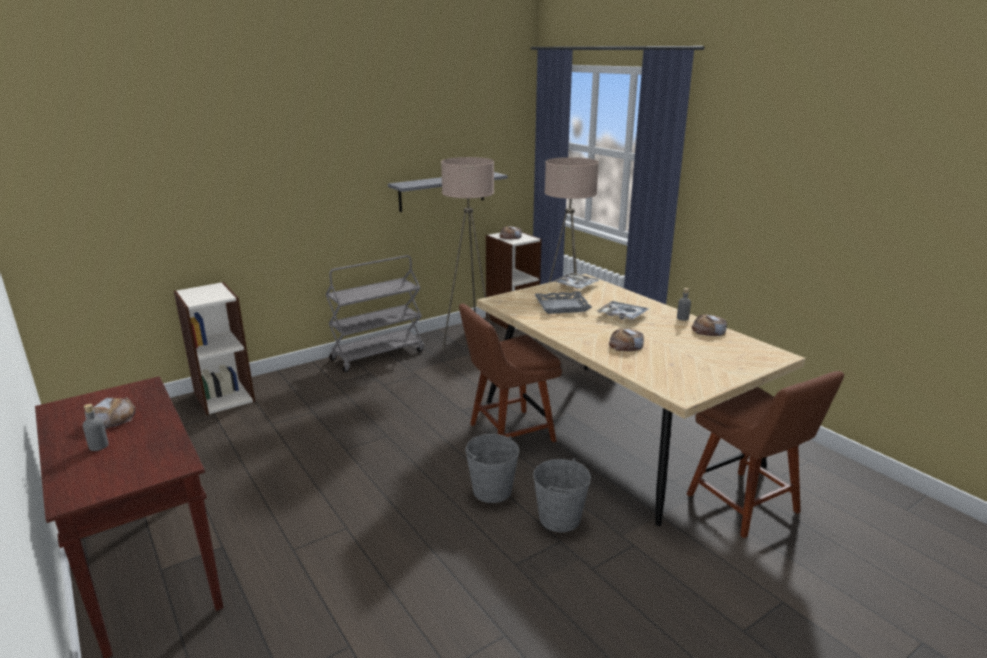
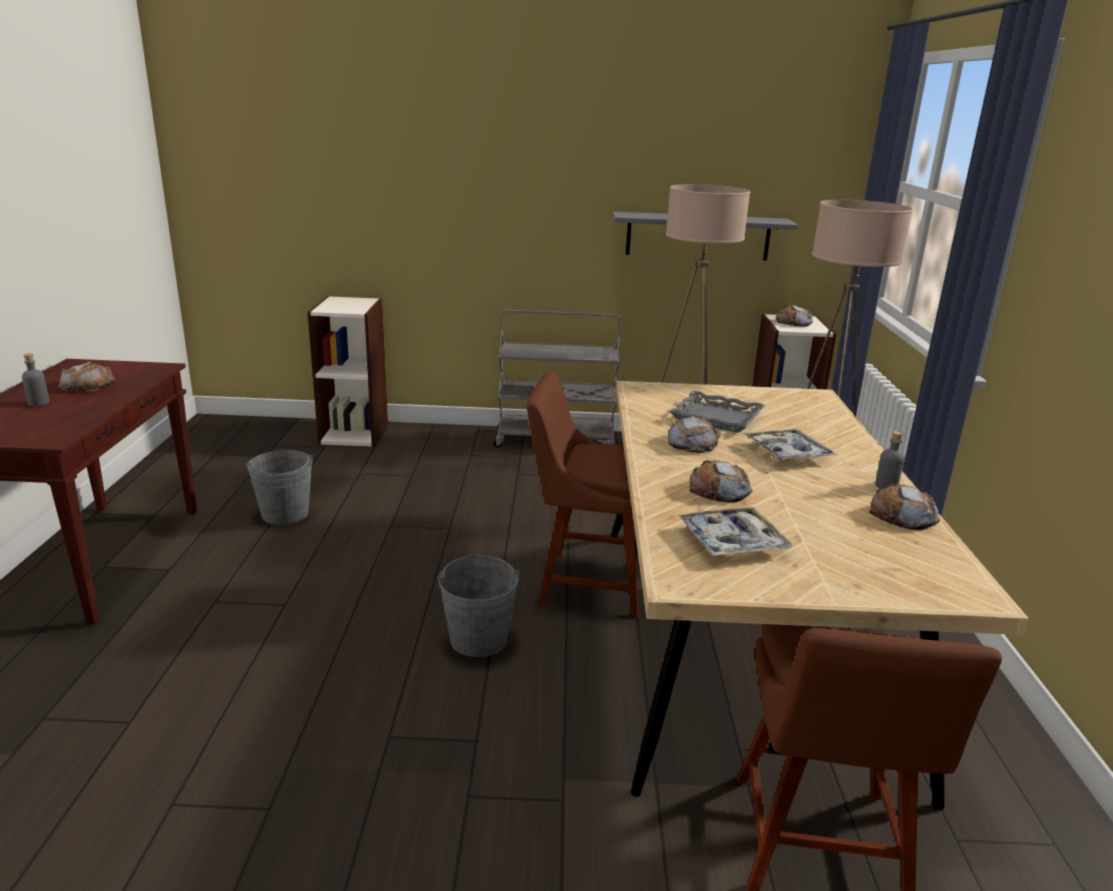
camera: 35 degrees right, 0 degrees up
(559, 518) = (513, 713): grey bucket -> grey bucket (285, 514)
(574, 324) = (692, 442): none -> bread
(576, 285) = (787, 399): tray -> tray (732, 541)

